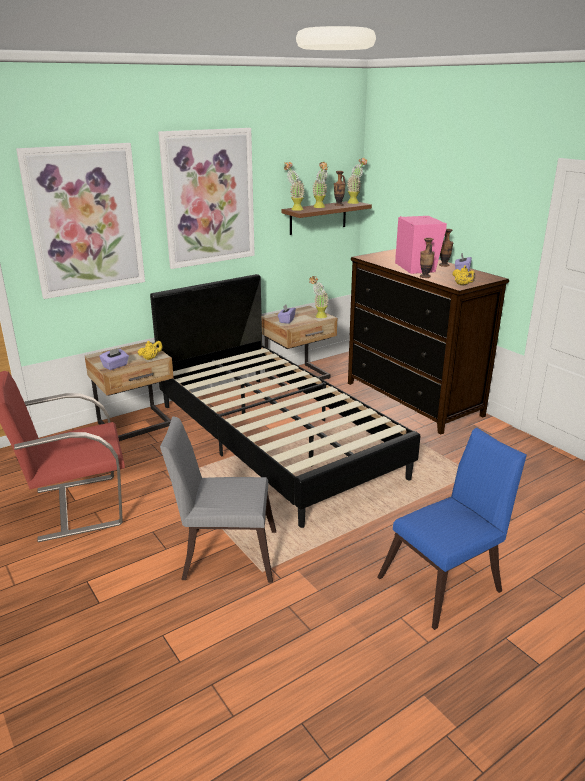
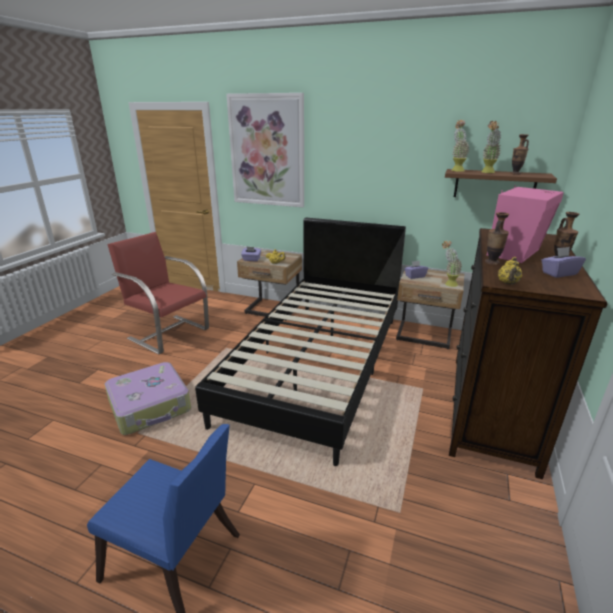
camera: 55 degrees right, 0 degrees up
(209, 198) = (369, 147): picture -> none
(223, 553) = (151, 406): grey chair -> suitcase
(355, 202) = (544, 174): potted plant -> none

